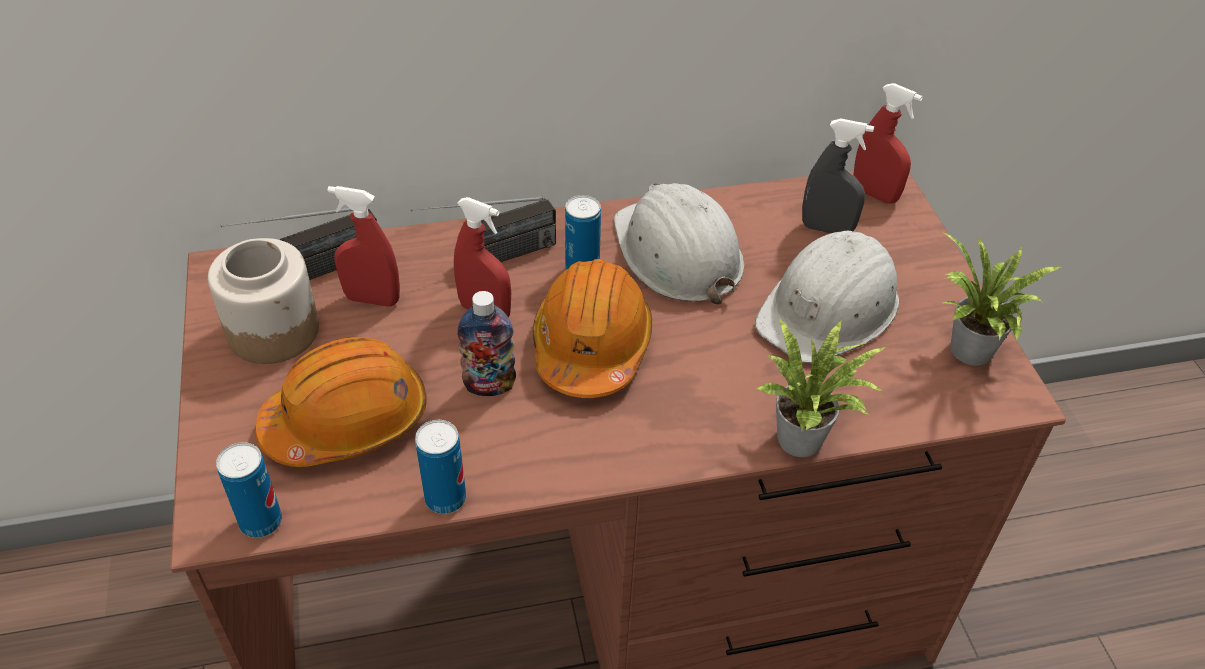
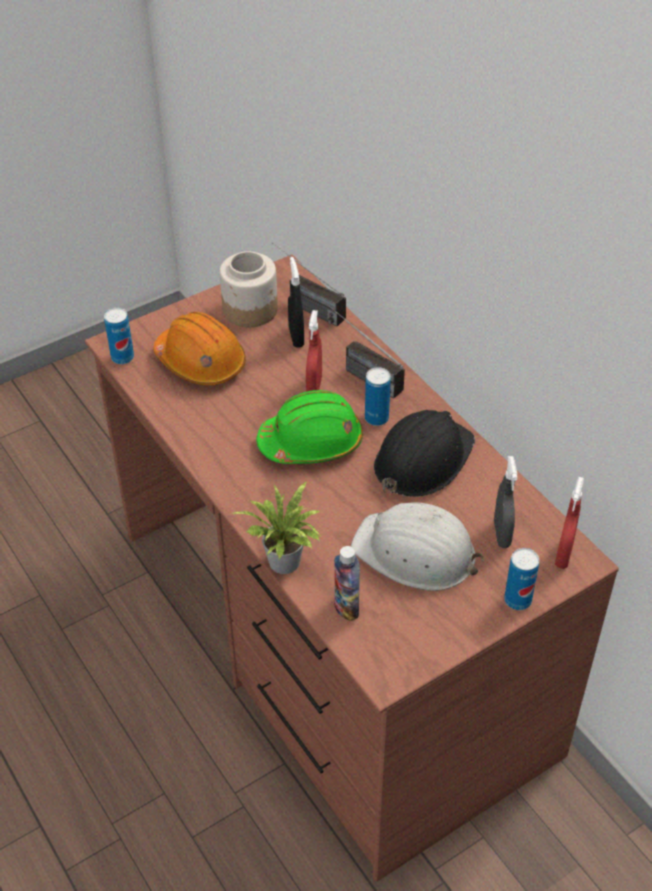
camera: 70 degrees right, 0 degrees up
(372, 299) = (296, 337): red spray bottle -> black spray bottle
(445, 498) = (167, 418): can -> can (517, 600)
(489, 385) = (255, 408): bottle -> bottle (346, 607)
(591, 345) = (311, 442): orange hard hat -> green hard hat
(677, 253) = (422, 459): white hard hat -> black hard hat
(968, 353) = (414, 641): potted plant -> none

